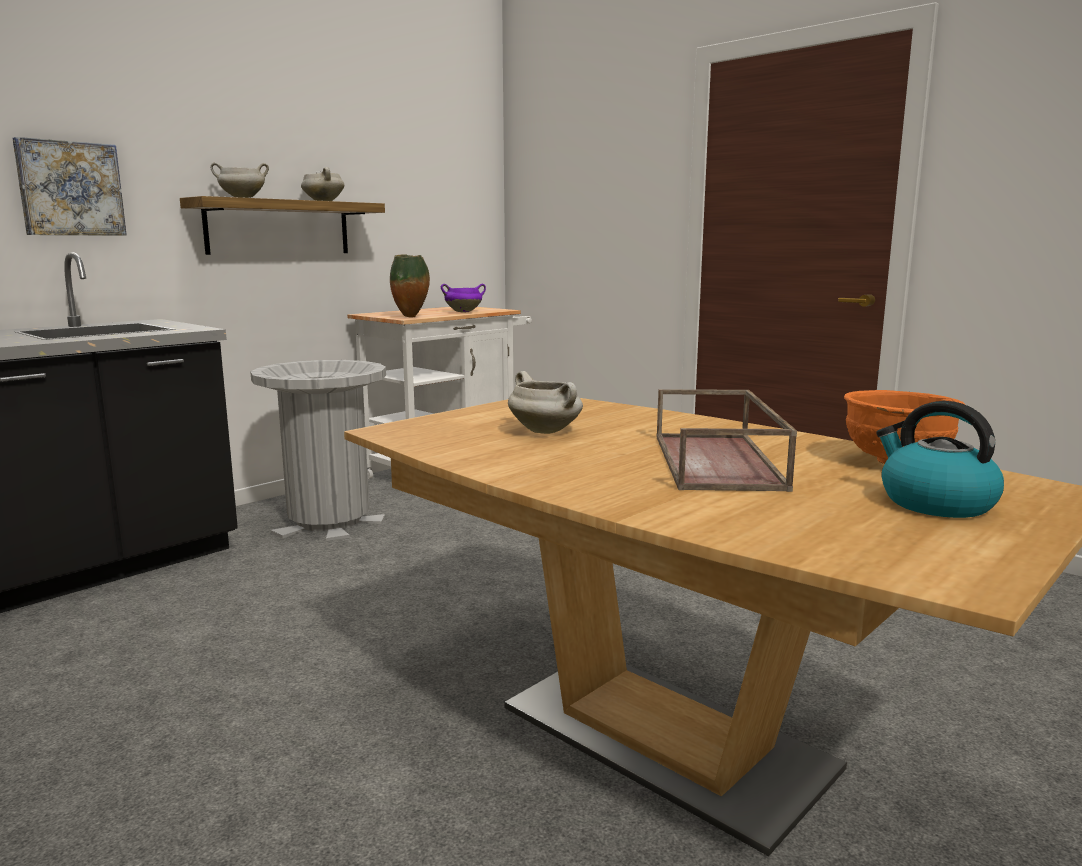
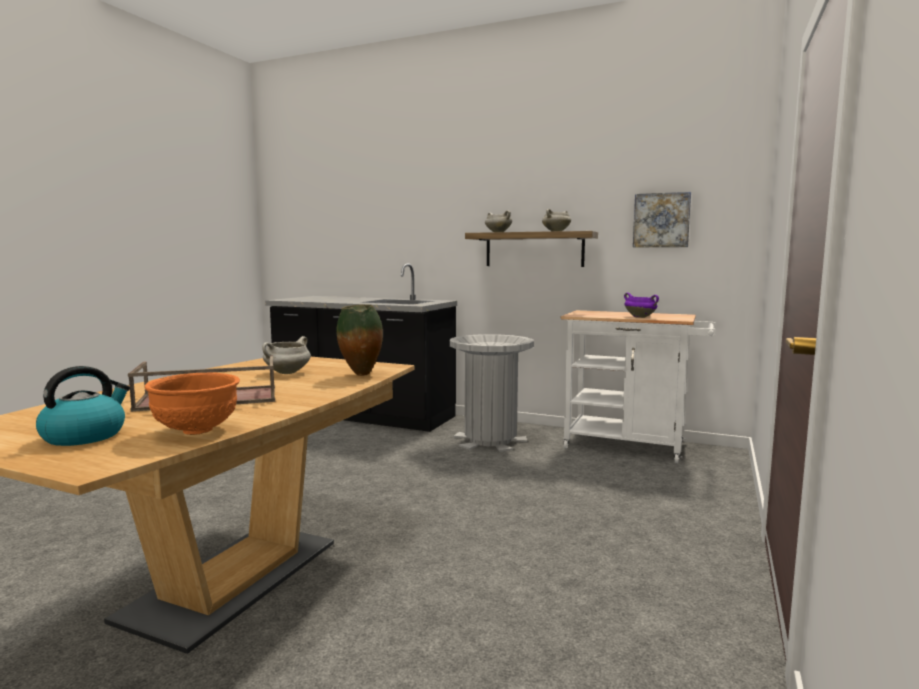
camera: 70 degrees right, 5 degrees down
(70, 189) = (426, 232): picture -> picture (661, 220)
(411, 317) = (580, 315): vase -> vase (361, 375)

